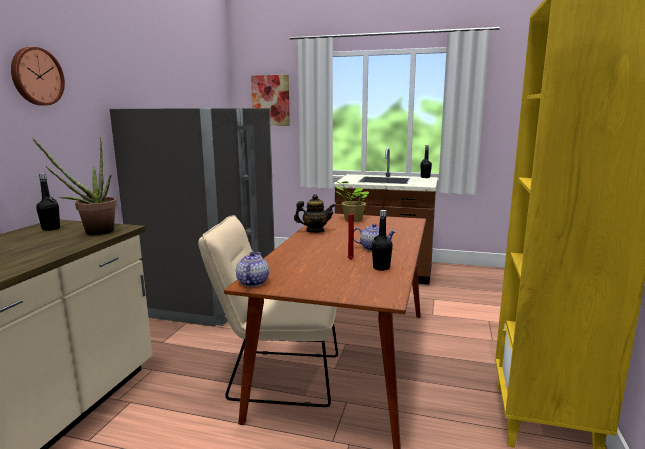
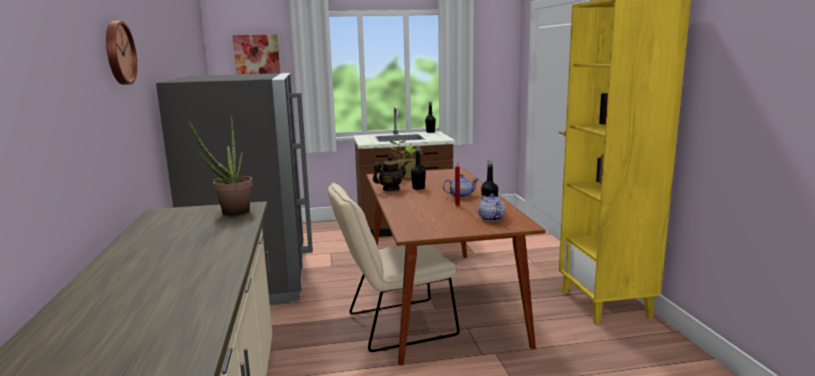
camera: 25 degrees left, 0 degrees up
(51, 229) = (173, 217): black bottle -> black bottle (418, 188)
(252, 282) = (410, 233): teapot -> teapot (490, 219)

